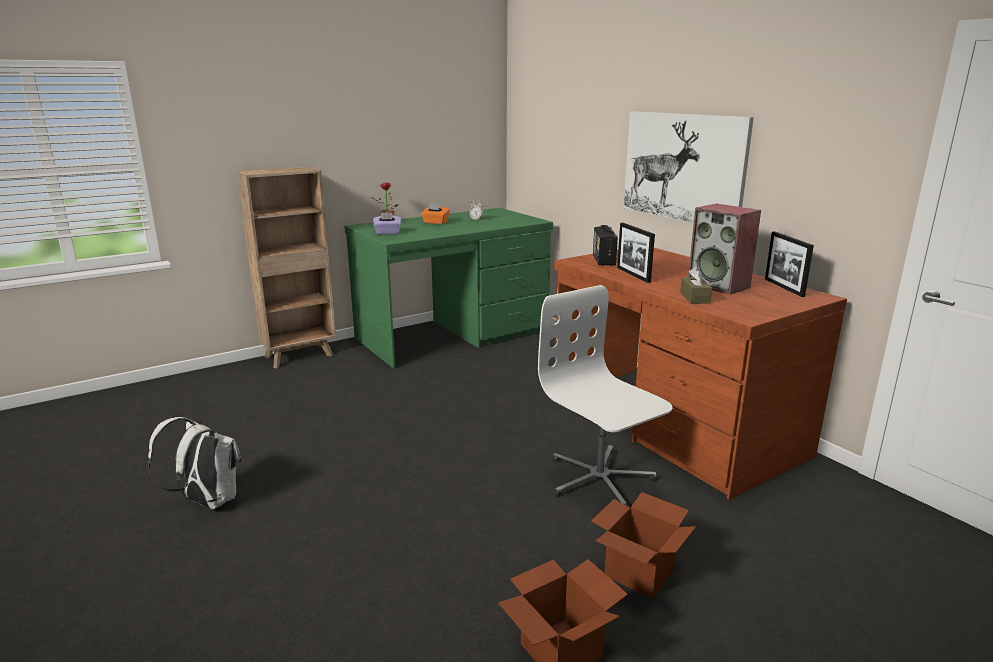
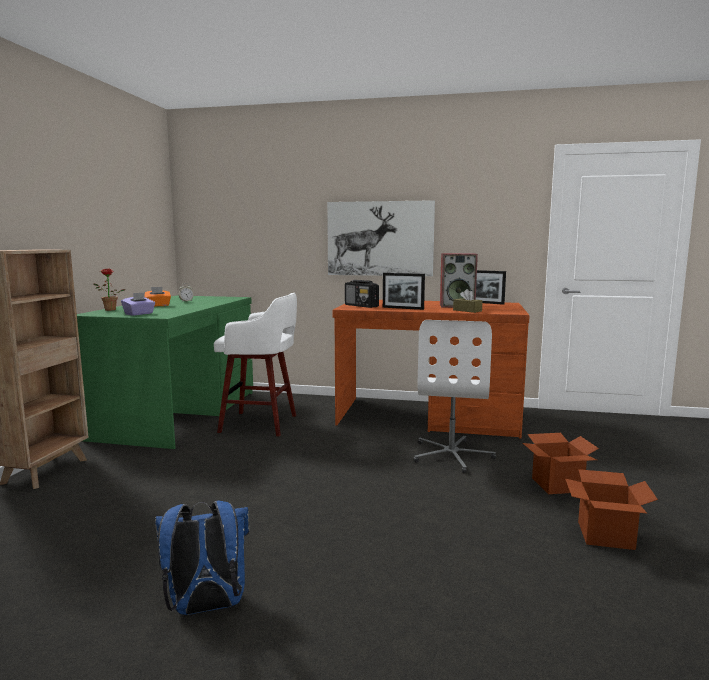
camera: 45 degrees left, 10 degrees down
(207, 501) = (206, 607): white backpack -> blue backpack
(494, 368) = (261, 424): none -> white stool
(599, 479) = (452, 455): white office chair -> white office chair turned 90 degrees counterclockwise

